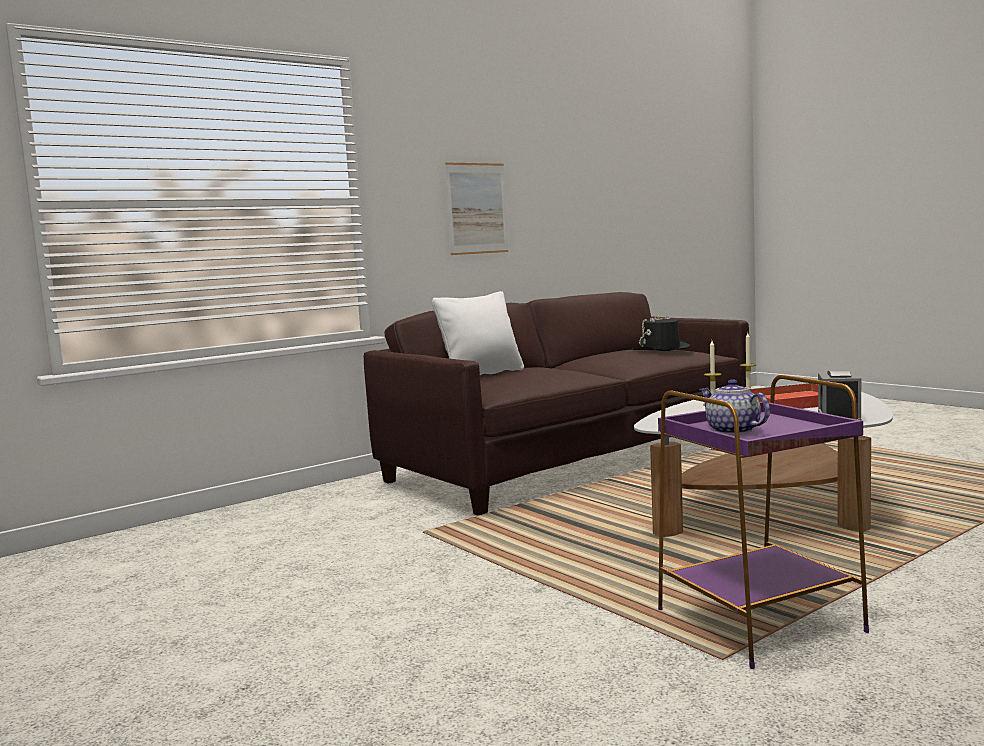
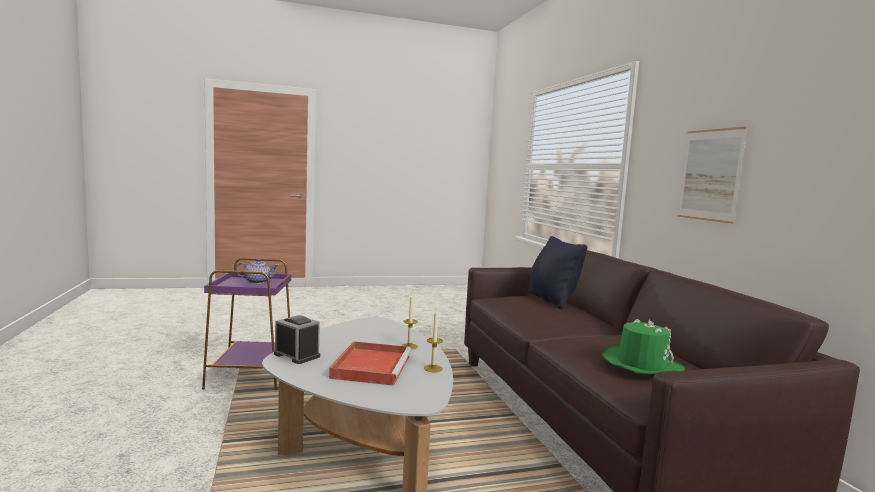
camera: 110 degrees right, 0 degrees up
(482, 374) = (552, 300): white pillow -> black pillow
(662, 349) = (641, 364): black hat -> green hat

